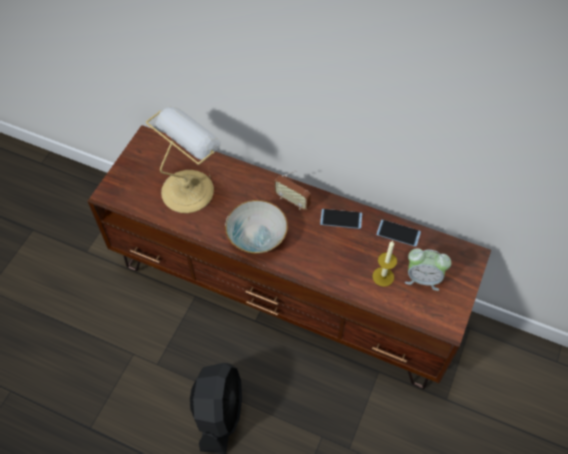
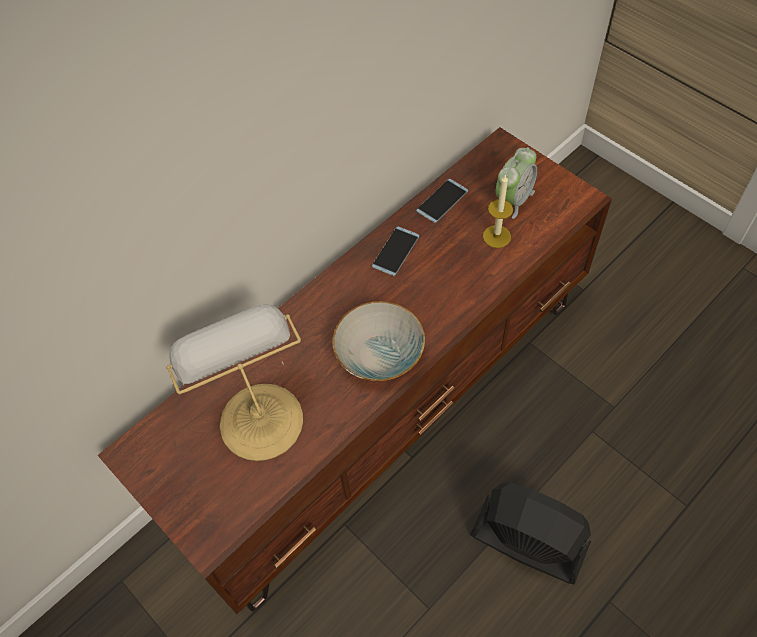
camera: 65 degrees left, 0 degrees up
(292, 201) = (342, 295): radio -> none

